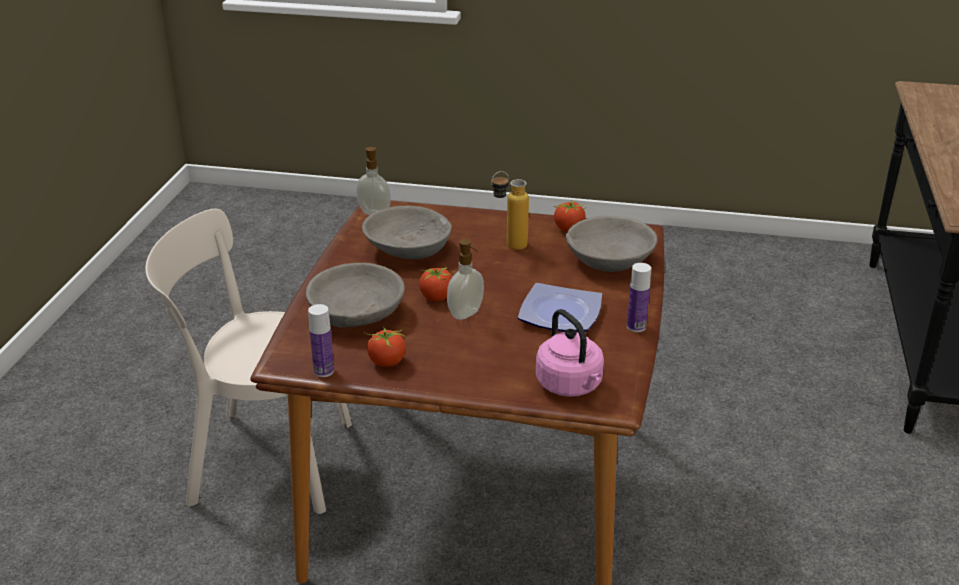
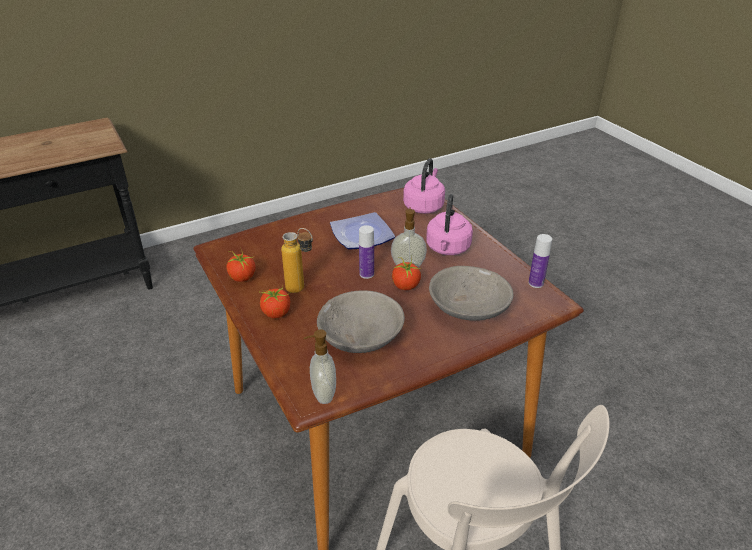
camera: 130 degrees left, 5 degrees up
(386, 362) = (493, 267): tomato -> tomato (276, 313)
(459, 352) = (447, 249): none -> pink kettle
(610, 260) = (273, 244): grey bowl -> none
(636, 326) = (343, 208): bottle -> bottle (366, 274)

